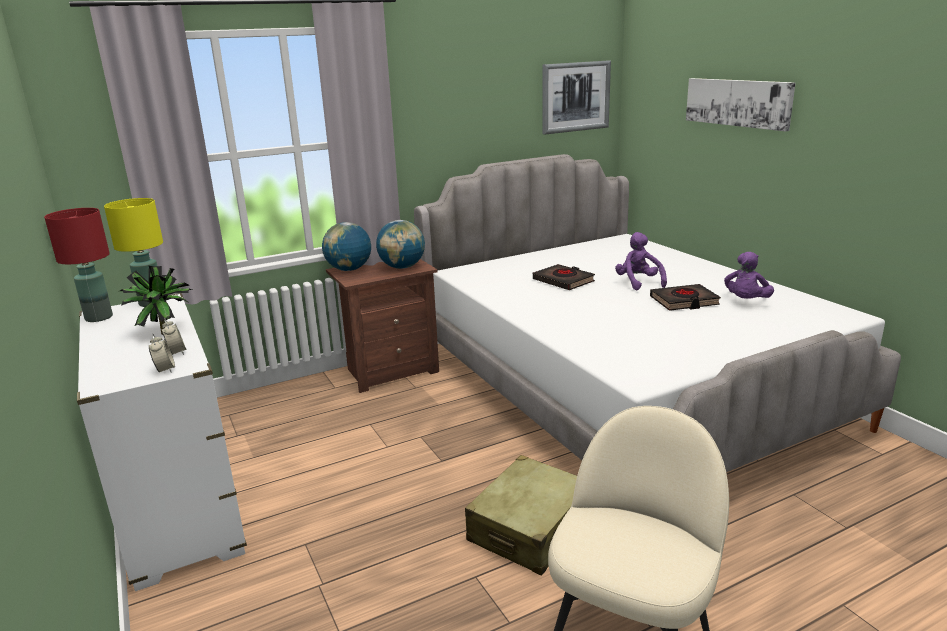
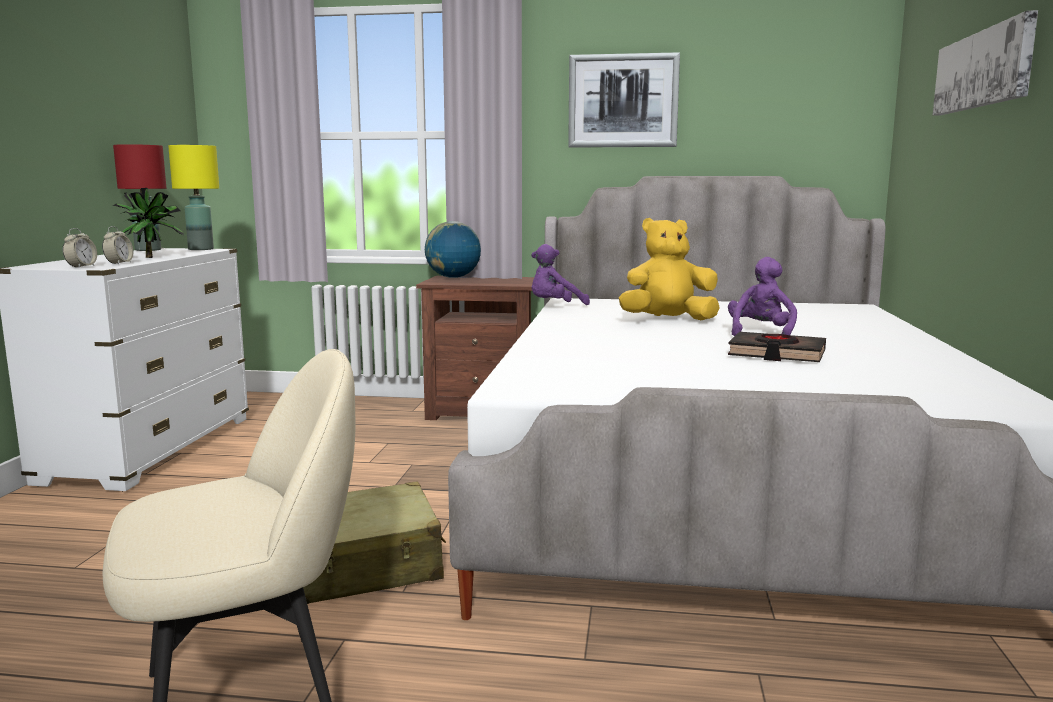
camera: 35 degrees right, 10 degrees down
(402, 267) = (503, 282): globe -> none
(563, 281) = (667, 320): black book -> yellow plush toy
(575, 97) = (808, 99): picture -> picture (623, 101)
(746, 301) = (874, 368): purple plush toy -> purple plush toy (555, 306)

